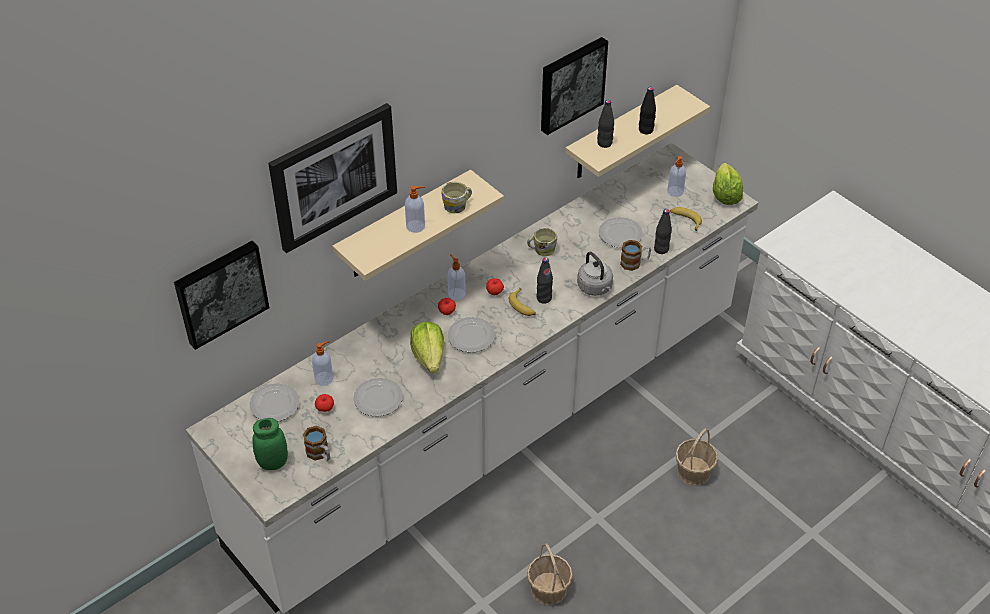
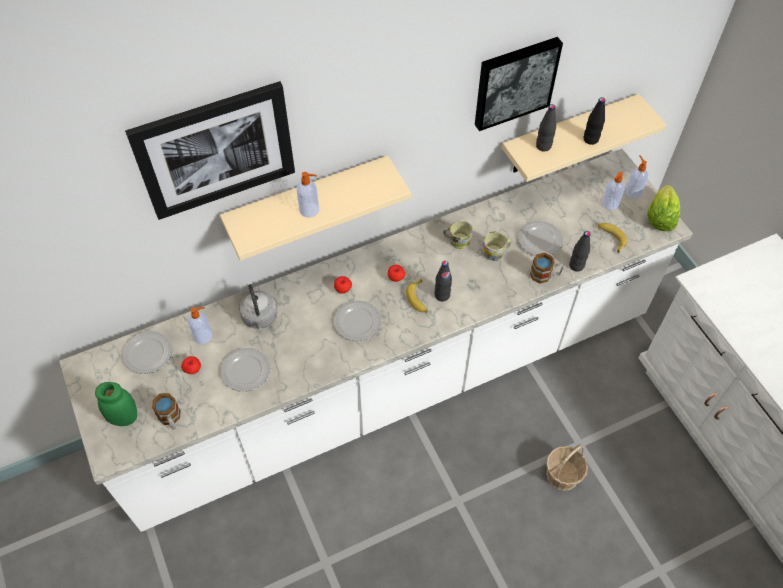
camera: 15 degrees right, 10 degrees up
(220, 292) = (83, 248): picture -> none
(429, 357) = (309, 335): lettuce -> none
(456, 293) = (358, 271): soap dispenser -> soap dispenser (632, 192)
(457, 205) = (360, 194): mug -> mug (496, 252)
(548, 589) = (390, 564): basket -> none
(595, 288) = (497, 295): grey kettle -> grey kettle (260, 318)

